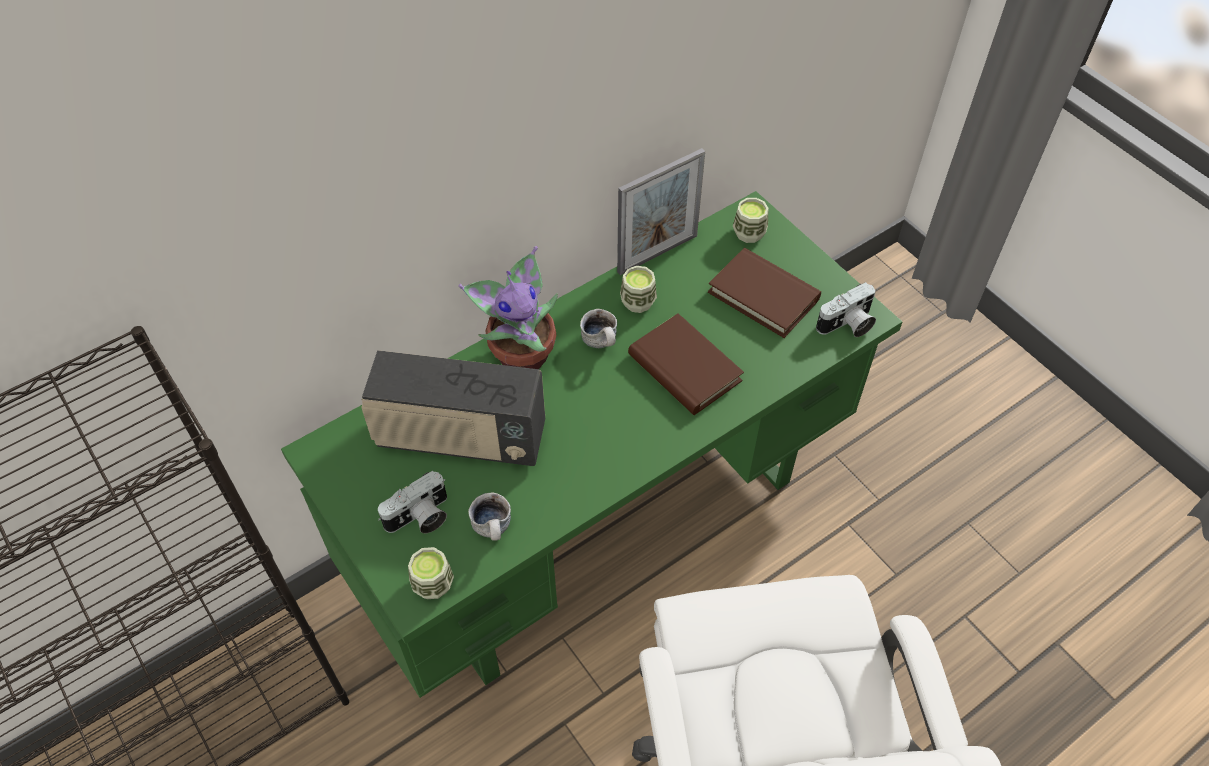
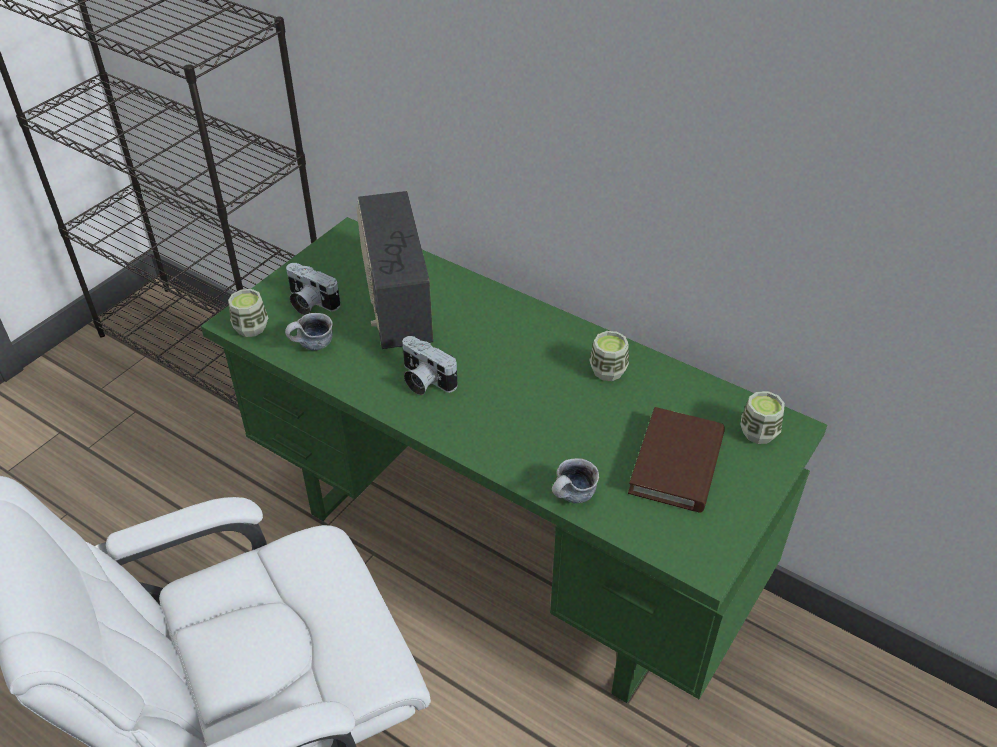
camera: 70 degrees right, 10 degrees down
(521, 353) = (503, 312): potted plant -> none
(602, 343) = (543, 359): mug -> mug (572, 498)
(657, 254) = (679, 369): picture frame -> none
(684, 368) = (544, 423): brown book -> none
(847, 325) = (680, 547): camera -> camera (424, 380)

